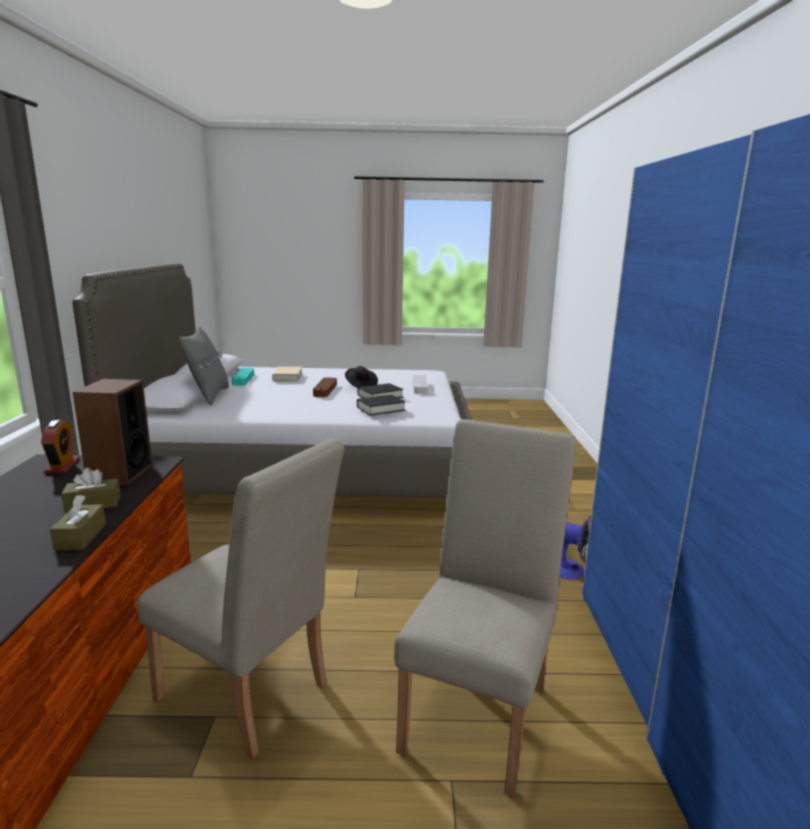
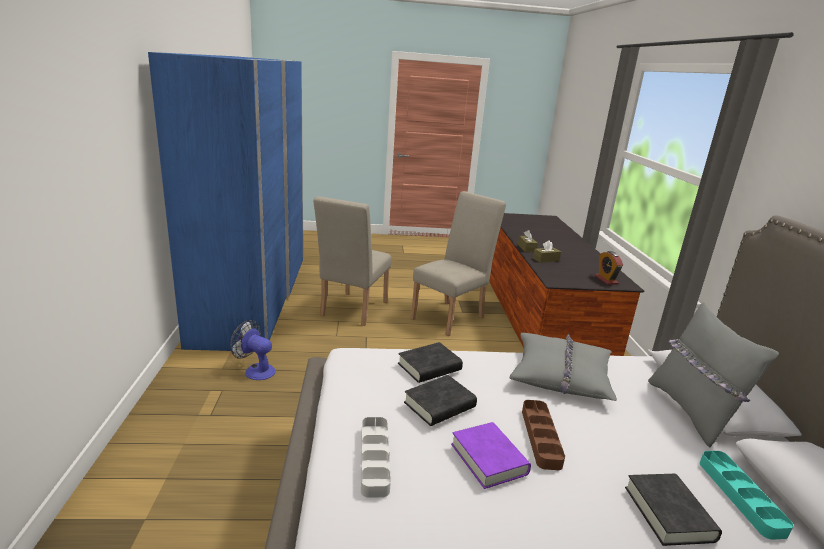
camera: 175 degrees right, 5 degrees up
(120, 474) = (563, 274): speaker -> none
(250, 697) = (451, 316): beige chair -> beige chair turned 105 degrees clockwise
(276, 409) = (561, 375): none -> grey pillow
(287, 377) = (668, 513): beige book -> black book
(360, 386) = (488, 459): black hat -> purple book

